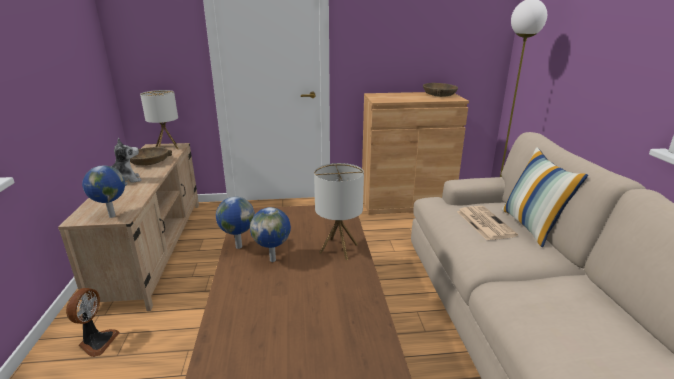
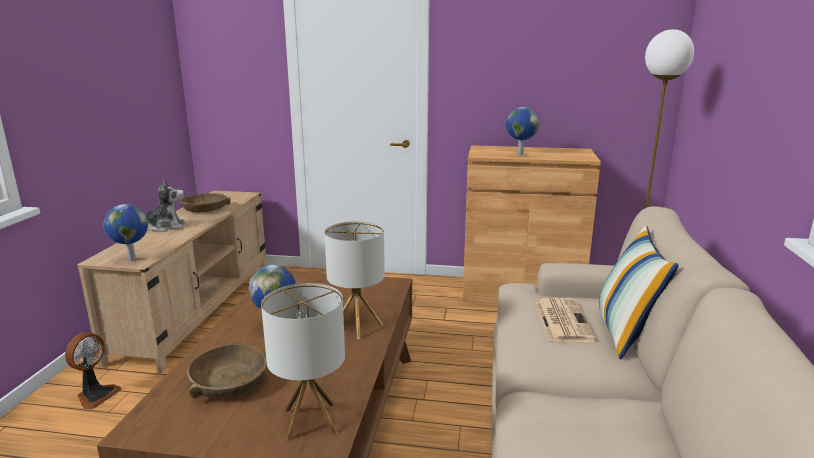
camera: 15 degrees right, 5 degrees down
(167, 147) = (233, 195): table lamp -> table lamp (310, 421)
(238, 246) = (248, 309): globe -> globe (519, 154)
(439, 94) = (568, 152): brown bowl -> brown bowl (229, 382)

